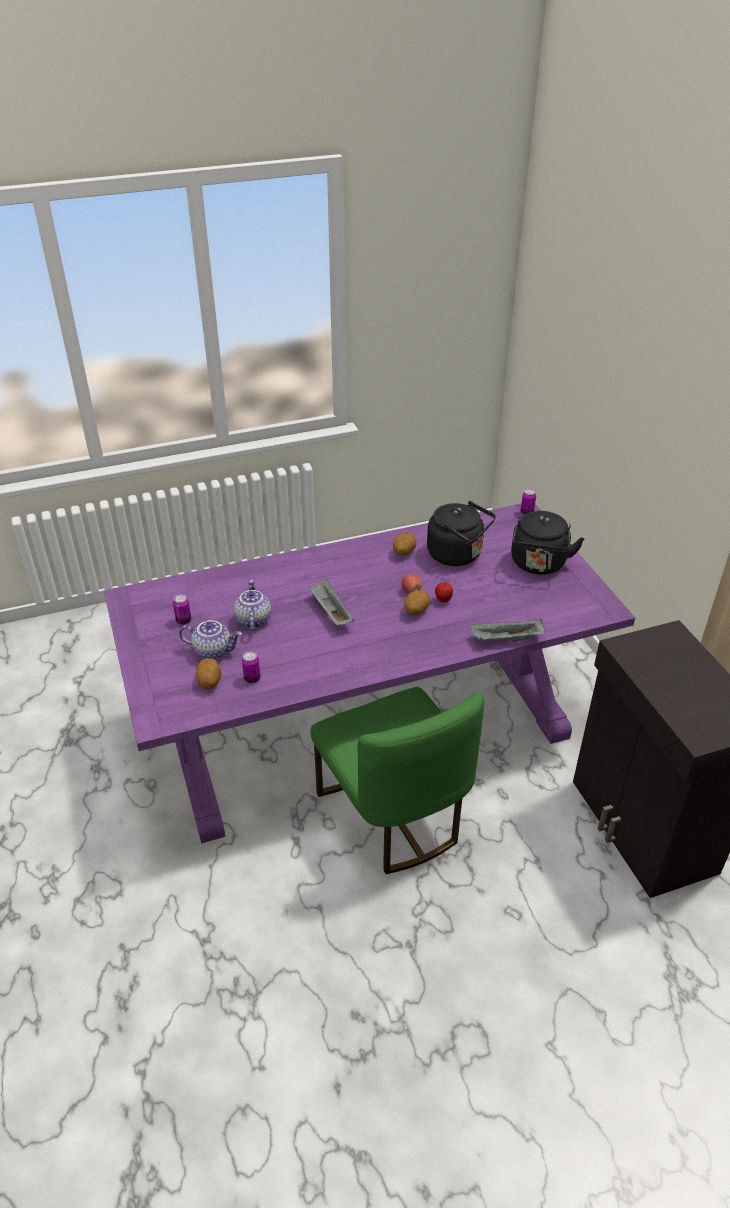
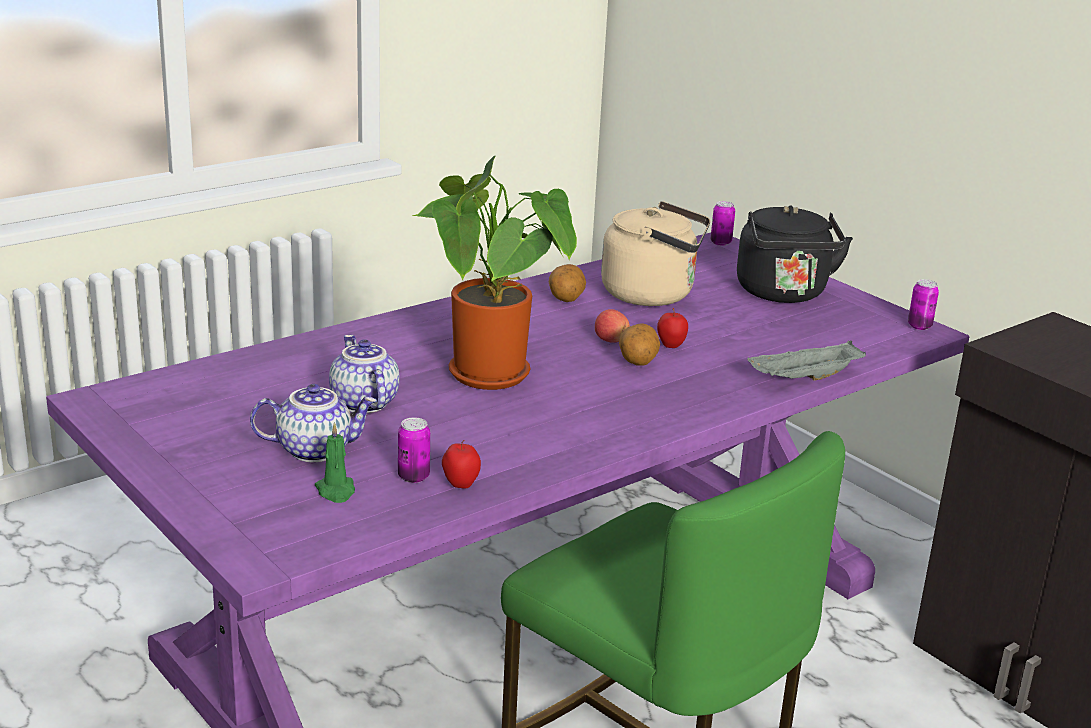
camera: 20 degrees left, 15 degrees down
(183, 621) = (232, 418): can -> can (919, 326)
(210, 682) = (336, 491): potato -> green candle
(272, 689) = (460, 485): none -> apple
(330, 612) = (495, 378): grey tray -> potted plant
(458, 555) = (653, 295): black kettle -> beige kettle

